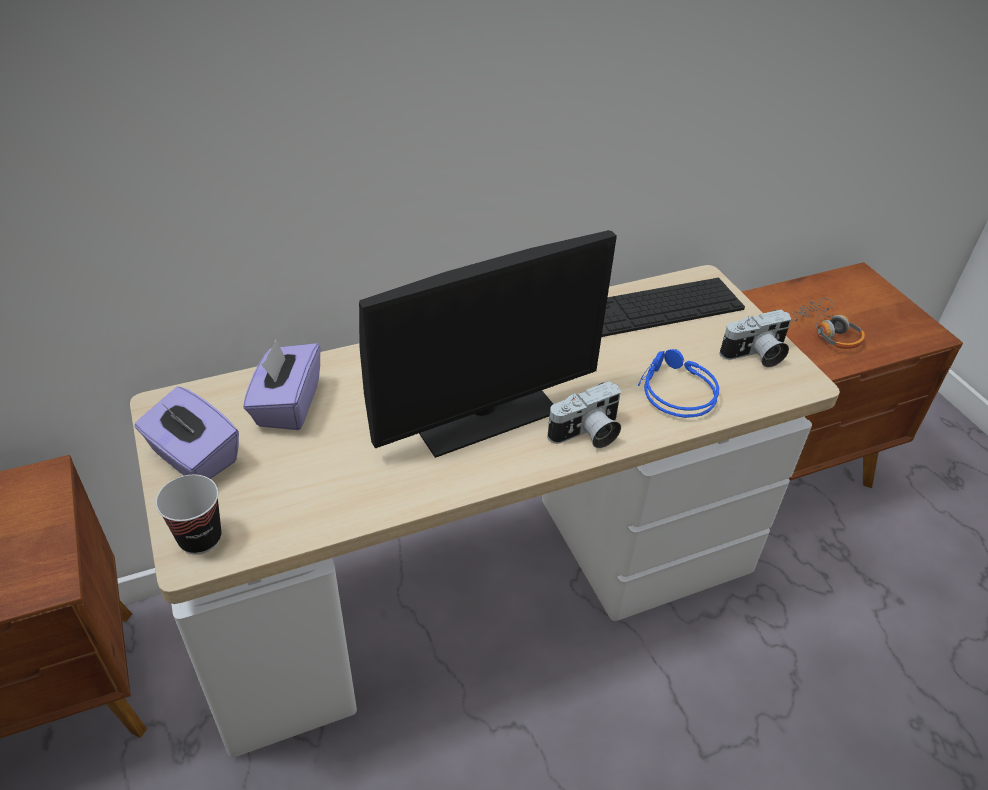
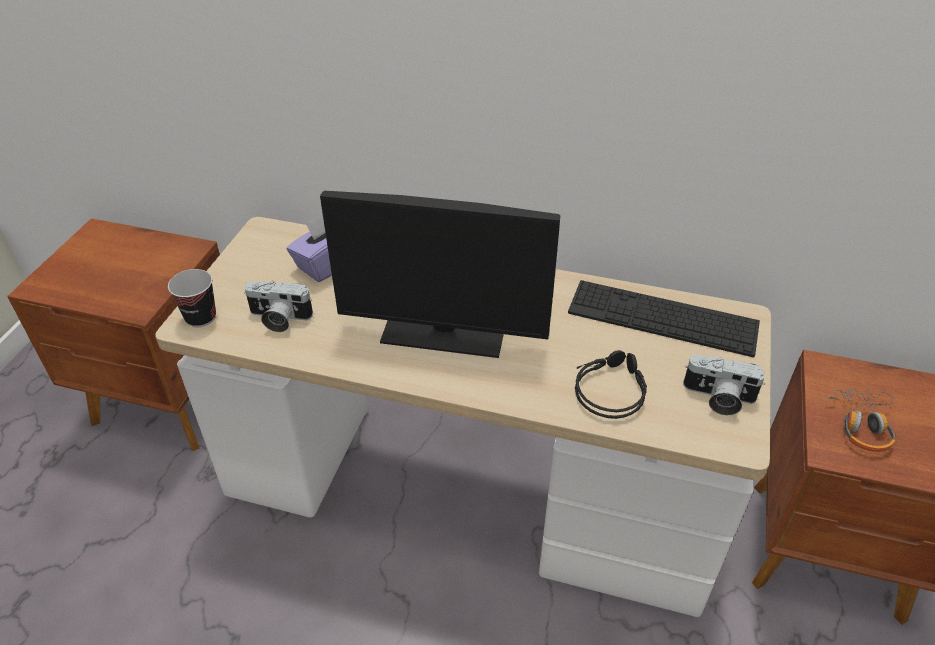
camera: 40 degrees right, 0 degrees up
(193, 457) = (246, 269): purple tissue box -> none
(587, 434) = (501, 384): camera -> camera (278, 319)
(674, 390) = (609, 388): blue headphones -> black headphones

